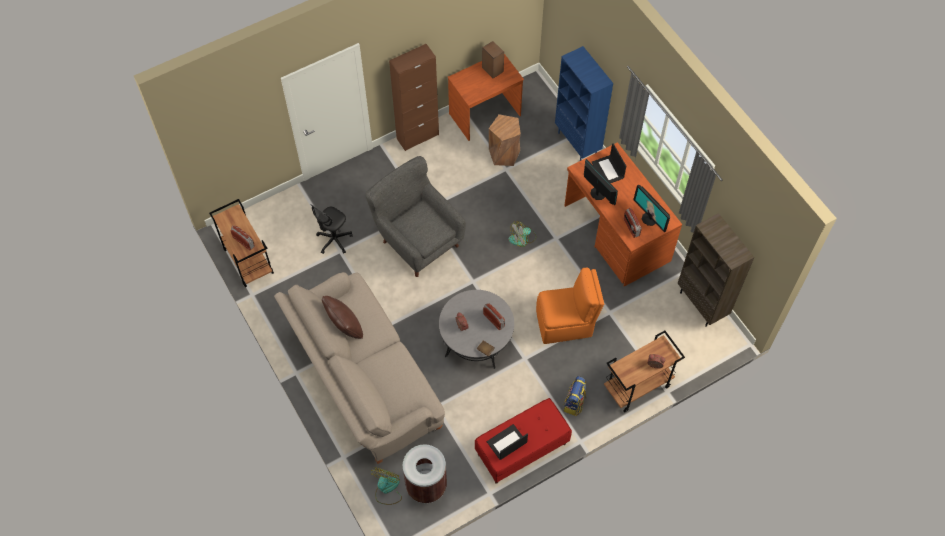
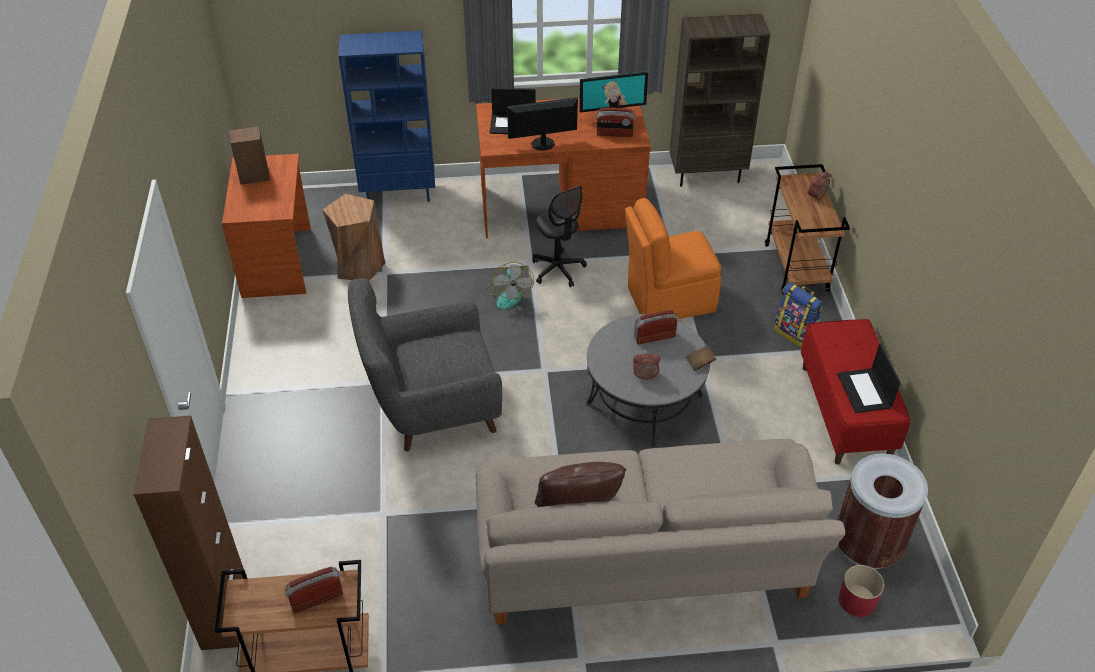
camera: 65 degrees left, 15 degrees down
(334, 240) = (357, 515): black office chair -> black office chair (558, 270)
(387, 489) = (857, 600): fan -> red planter
(417, 136) = (250, 345): brown cabinet -> brown cabinet (224, 612)
(565, 323) = (668, 299): orange chair -> orange chair turned 120 degrees counterclockwise

